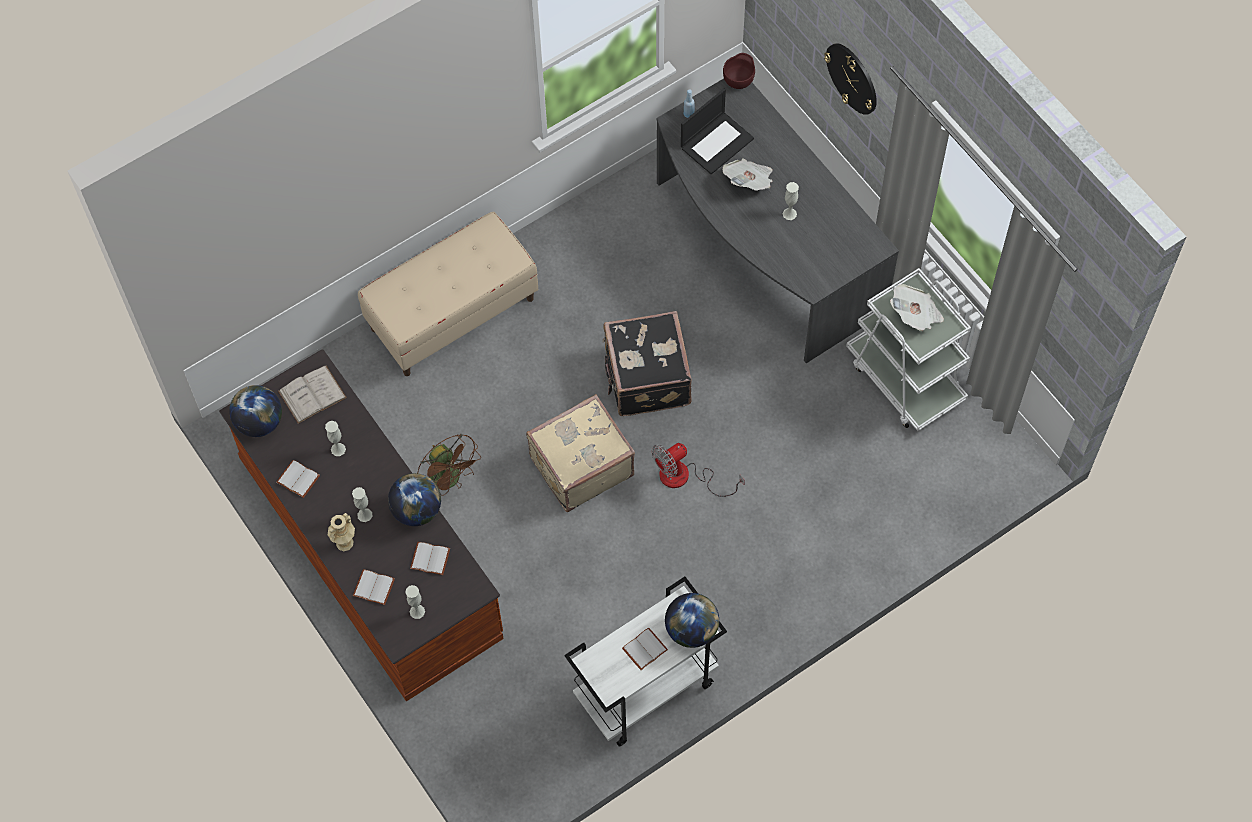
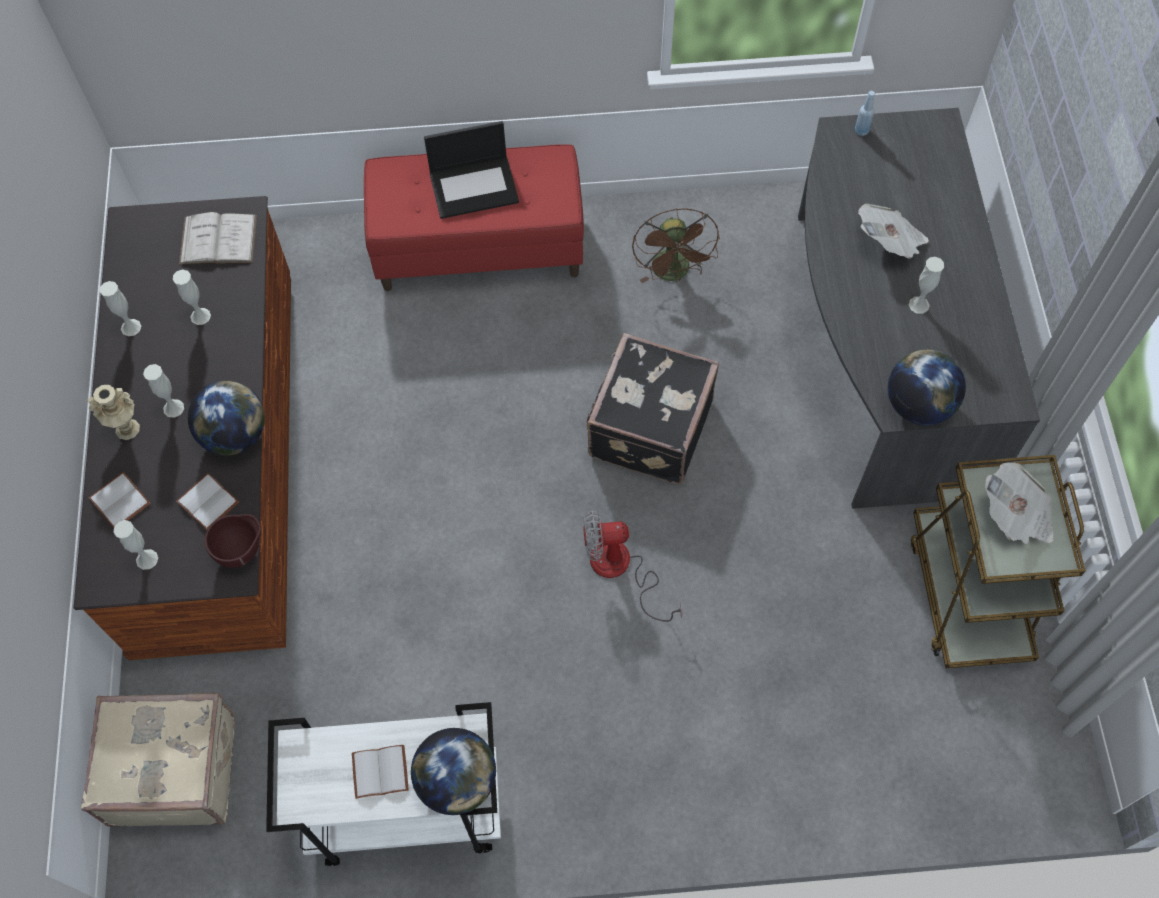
camera: 30 degrees right, 0 degrees up
(259, 422) = (140, 242): globe -> globe (918, 405)
(297, 480) = (131, 327): white book -> white vase
(450, 480) = (353, 429): brown fan -> brown fan (674, 273)
(452, 313) = (479, 248): beige bench -> red bench
(580, 465) = (507, 489): beige suitcase -> beige suitcase (174, 768)
(717, 142) = (877, 178): laptop -> laptop (474, 187)
(739, 81) = (948, 121): brown bowl -> brown bowl (242, 551)
(852, 78) = (1093, 148): wall clock -> none
(905, 379) = (968, 592): white cart -> brown cart

